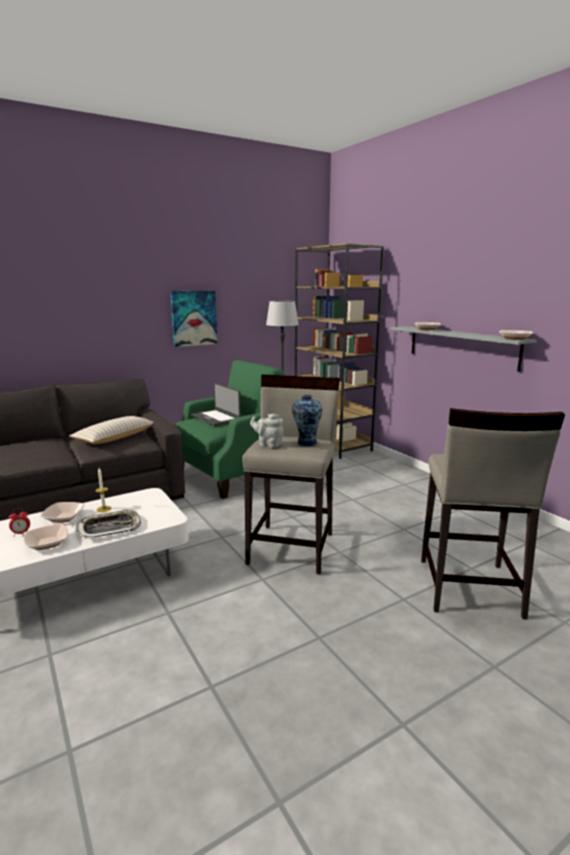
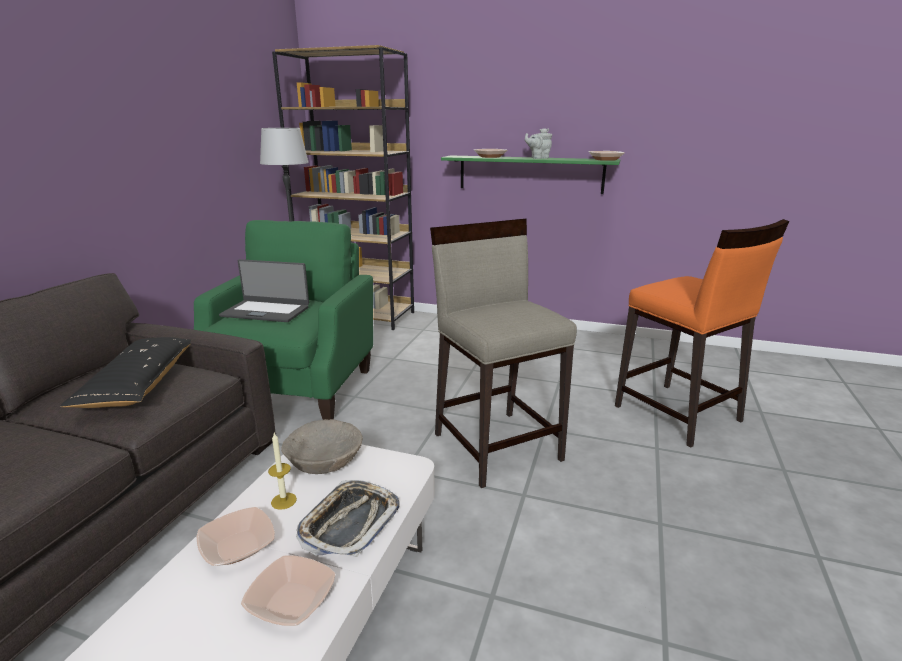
camera: 40 degrees left, 5 degrees up
(21, 534) = (207, 616): alarm clock -> none
(115, 438) = (139, 384): beige pillow -> black pillow
(145, 500) = (324, 459): none -> beige bowl
(194, 318) = (157, 159): picture -> none
(268, 444) = (490, 320): grey teapot -> grey teapot (538, 158)
(306, 443) = (521, 307): vase -> none
(461, 347) = (530, 174): grey shelf -> green shelf
(468, 588) = (677, 414): beige stool -> orange stool

